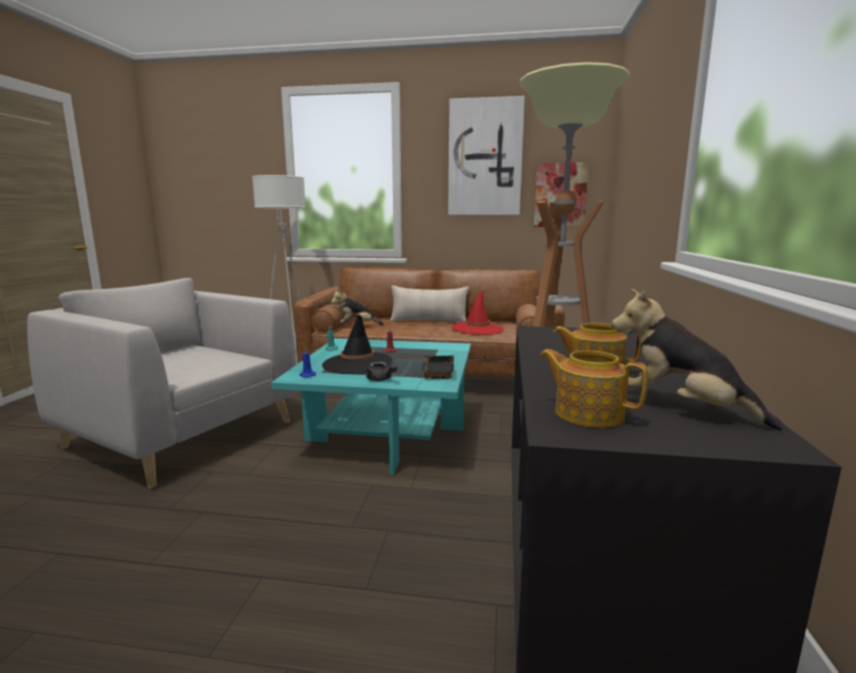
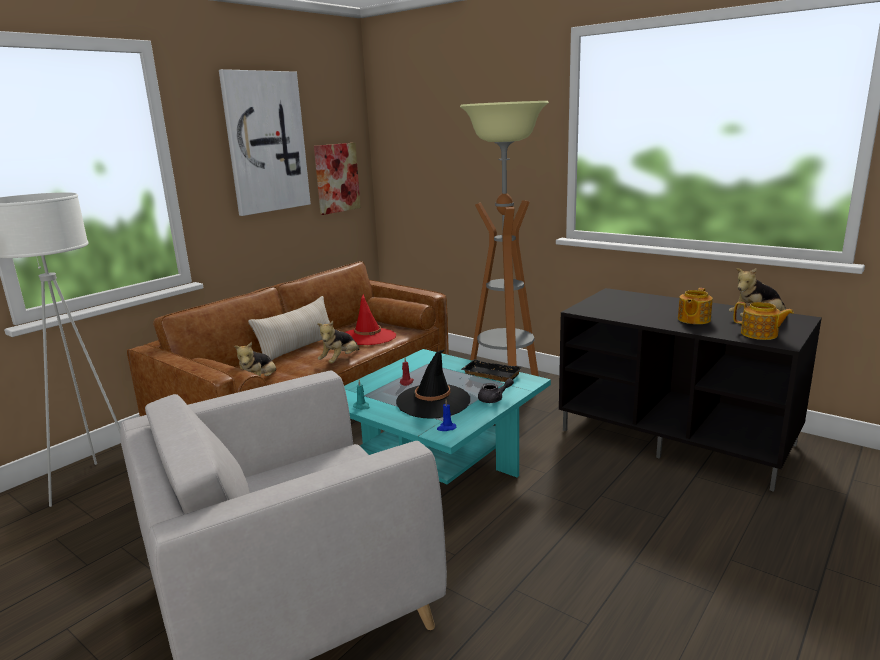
camera: 60 degrees left, 5 degrees up
(418, 332) = (340, 360): none -> plush toy
(587, 413) = (759, 334): teapot -> teapot turned 120 degrees counterclockwise

